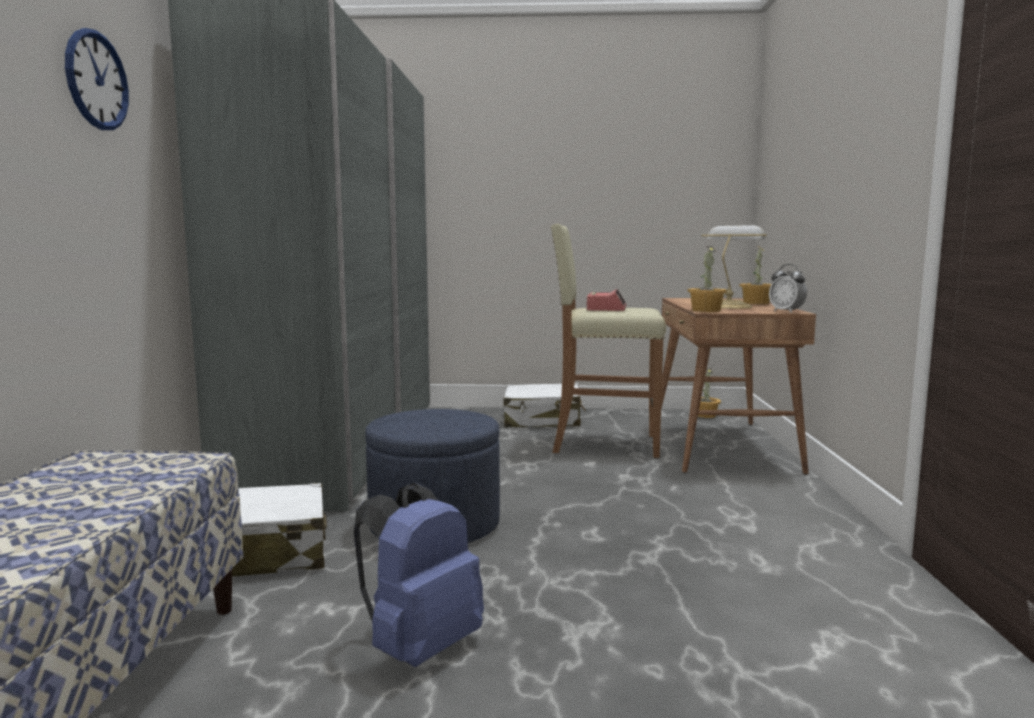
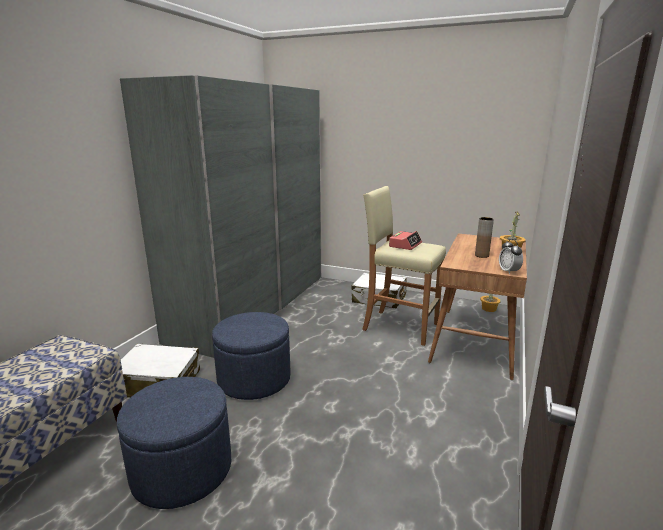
camera: 20 degrees right, 10 degrees up
(97, 80) = (68, 142): wall clock -> none
(419, 647) = (182, 470): blue backpack -> blue ottoman
(705, 310) = (454, 262): potted plant -> none
(729, 306) = (481, 255): table lamp -> brown vase

